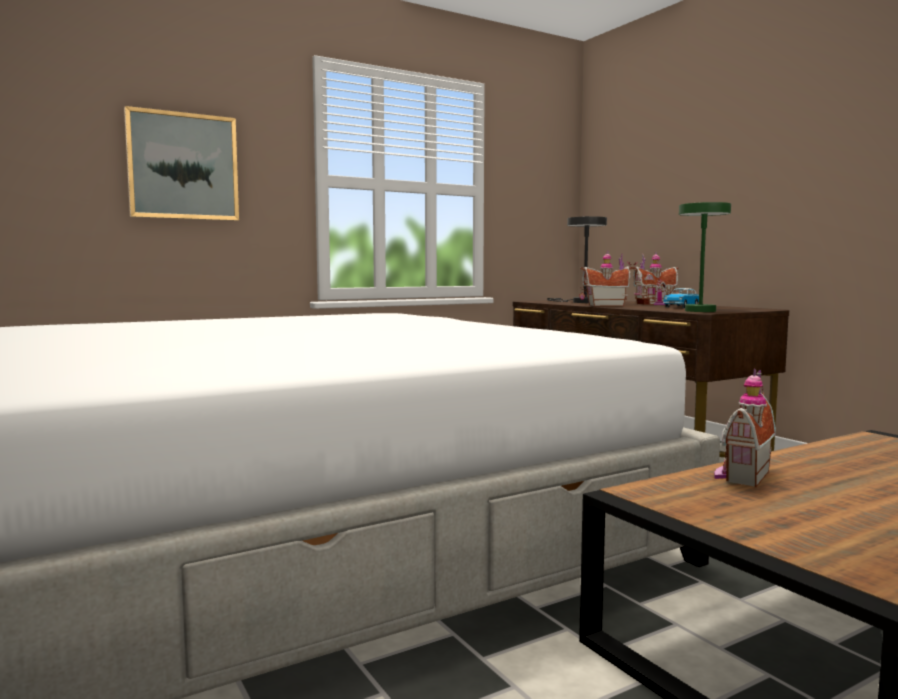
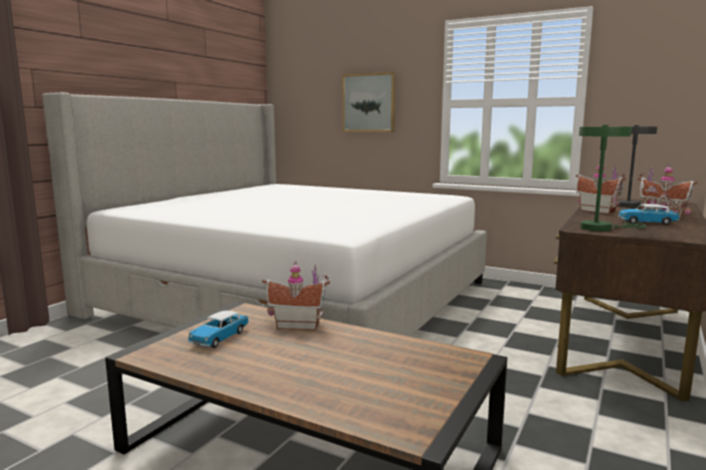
camera: 60 degrees right, 5 degrees up
(794, 522) = (219, 338): none -> toy car

